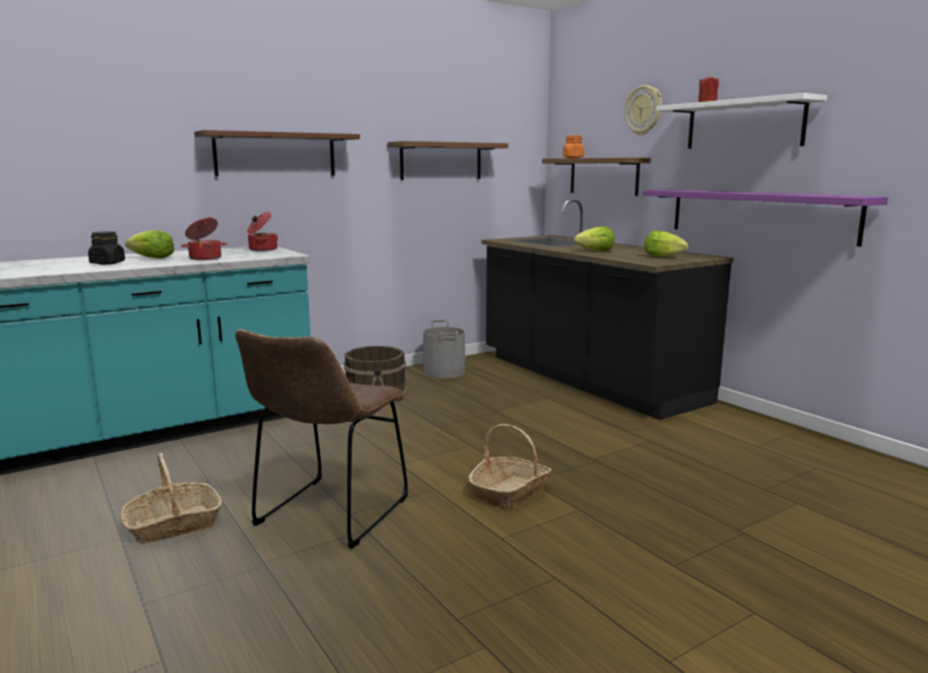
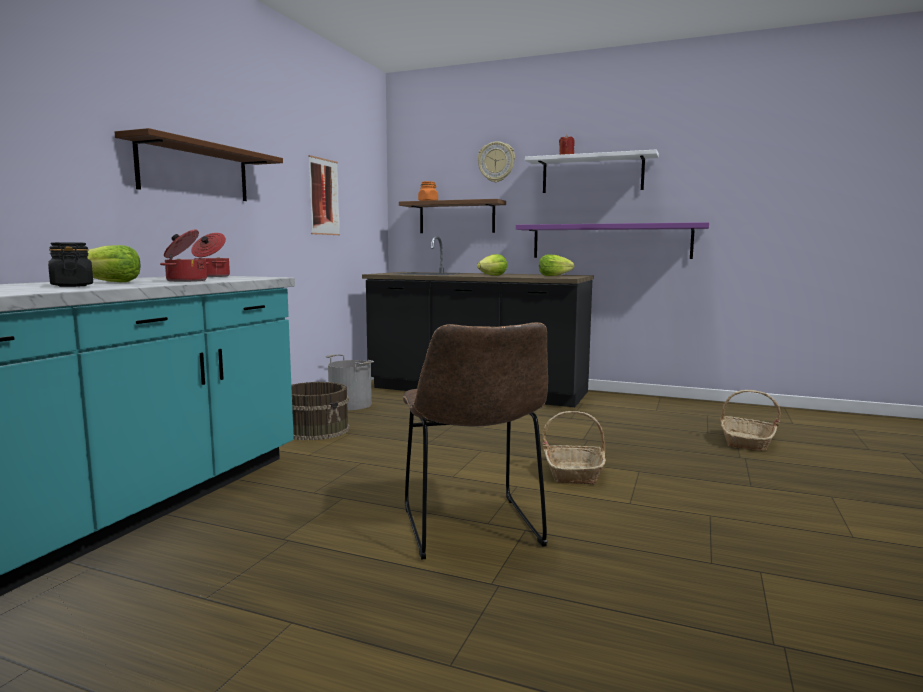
camera: 35 degrees left, 5 degrees down
(173, 525) = (332, 589): basket -> basket (746, 442)
(441, 161) = (324, 197): shelf -> picture

